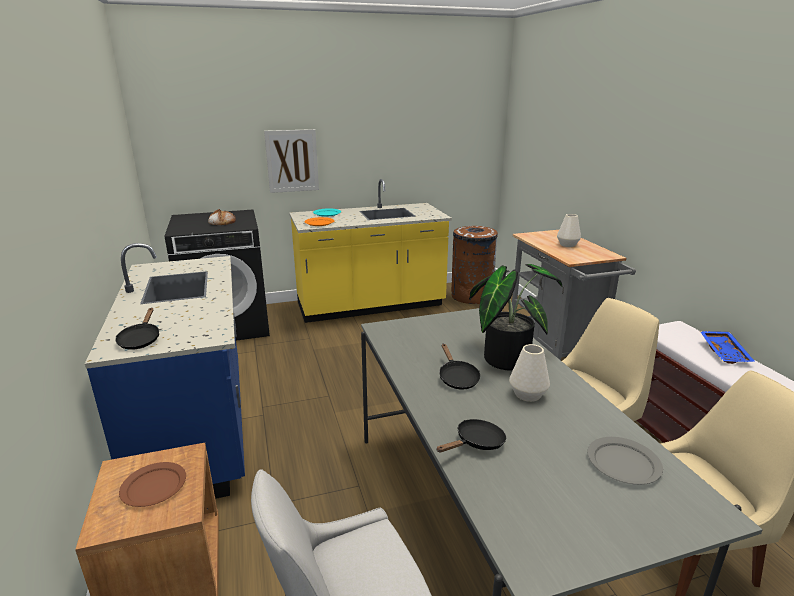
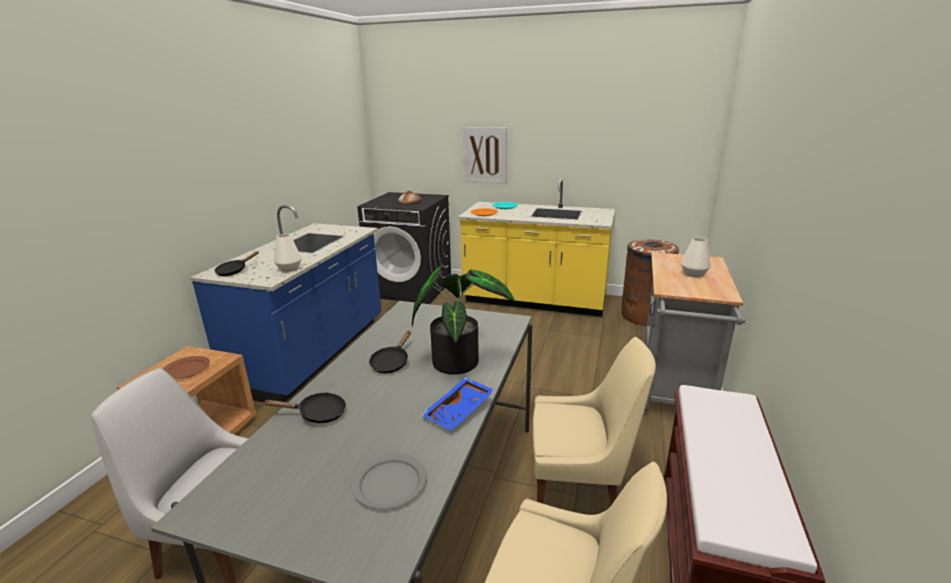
camera: 35 degrees right, 0 degrees up
(527, 394) = (419, 396): white vase -> white vase (289, 269)
(725, 352) = (750, 448): blue tray -> blue tray (460, 411)

